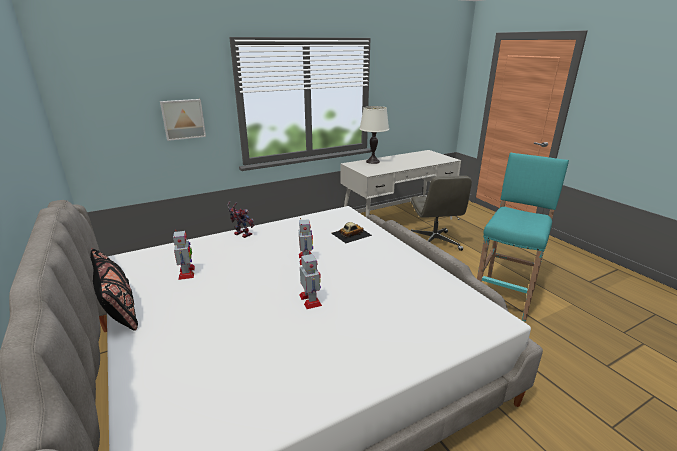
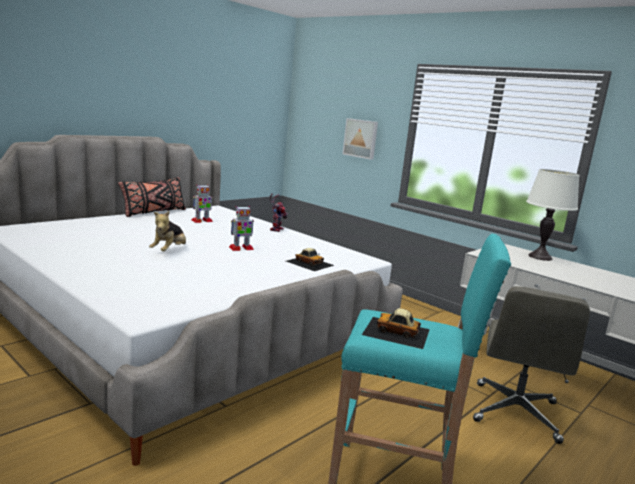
camera: 70 degrees right, 10 degrees down
(310, 300) = (169, 251): toy robot -> plush toy
(434, 242) = (516, 412): grey office chair -> grey office chair turned 45 degrees counterclockwise
(523, 221) = (396, 332): none -> toy car

